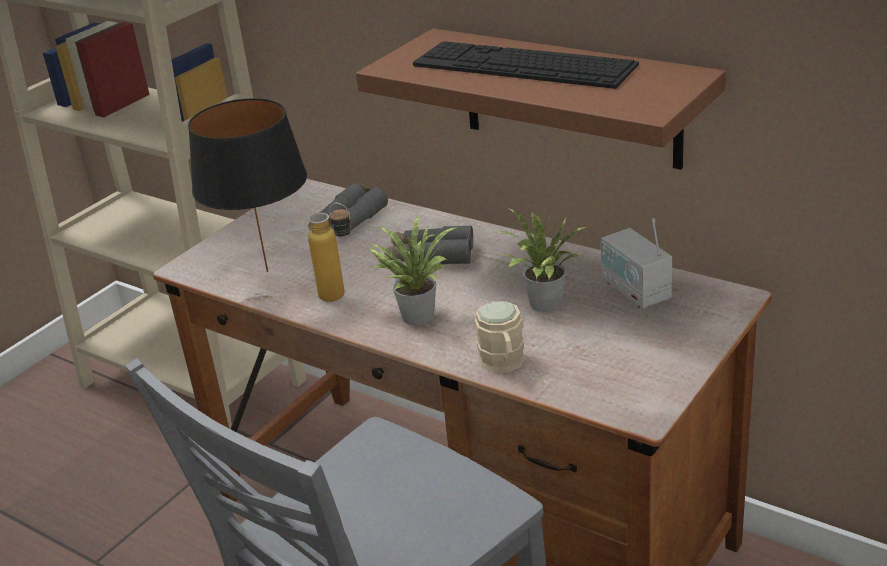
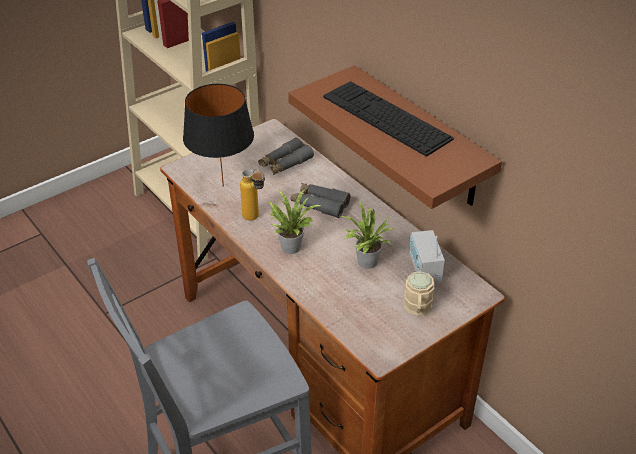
camera: 15 degrees right, 10 degrees up
(503, 364) = (321, 297): beige mug -> beige mug (417, 309)

